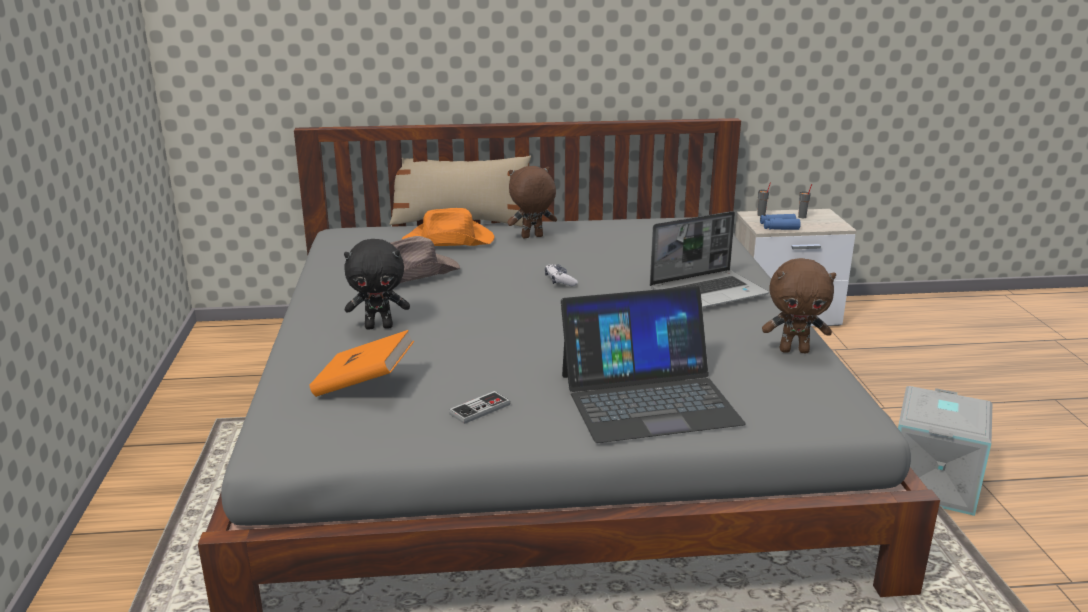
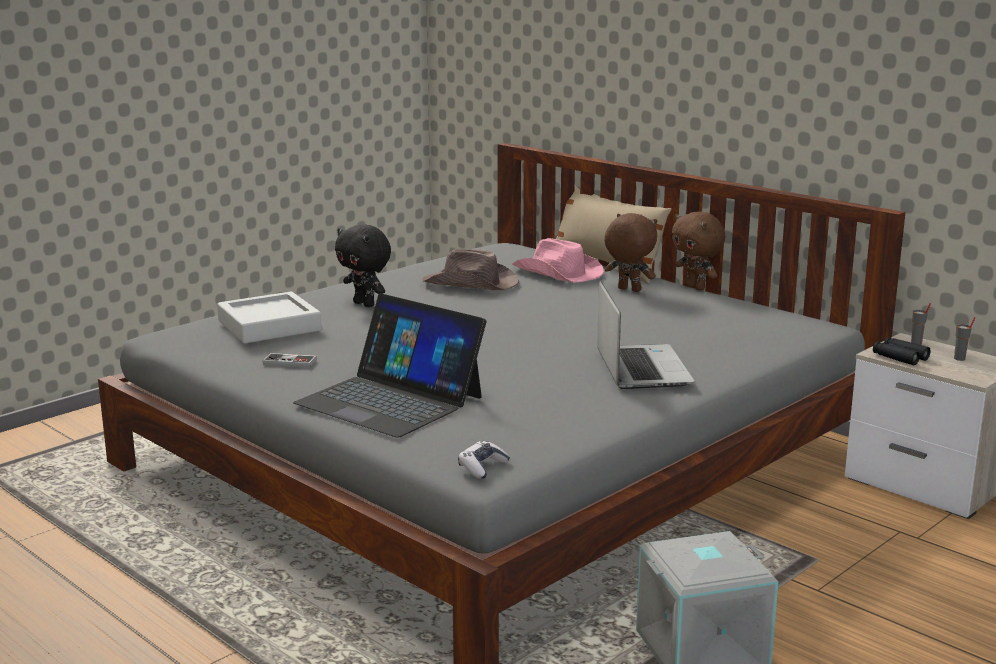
camera: 50 degrees right, 5 degrees down
(364, 384) = (269, 326): orange book -> grey tray
(449, 241) = (557, 273): orange hat -> pink hat
(560, 281) = (554, 322): game controller -> game controller (482, 467)
(708, 292) = (641, 368): laptop -> laptop turned 120 degrees counterclockwise
(779, 227) = (900, 357): blue binoculars -> black binoculars
(794, 350) = (580, 425): brown plush toy -> brown plush toy (696, 287)

